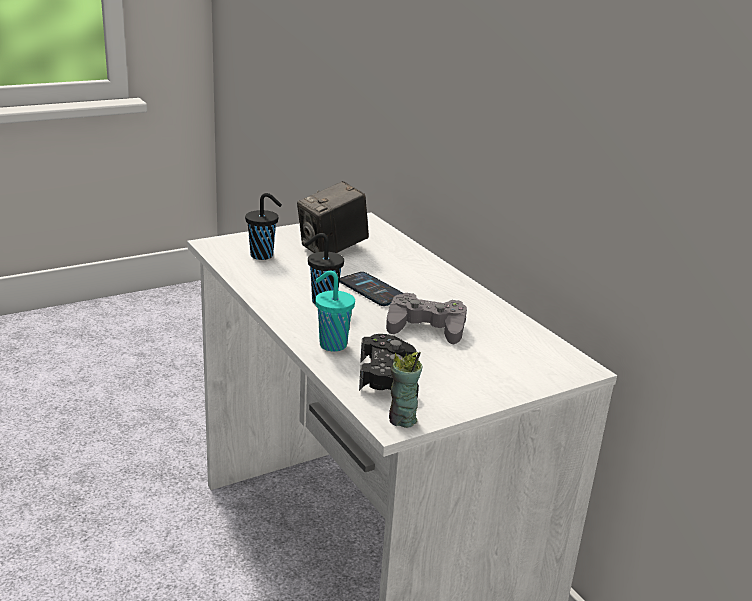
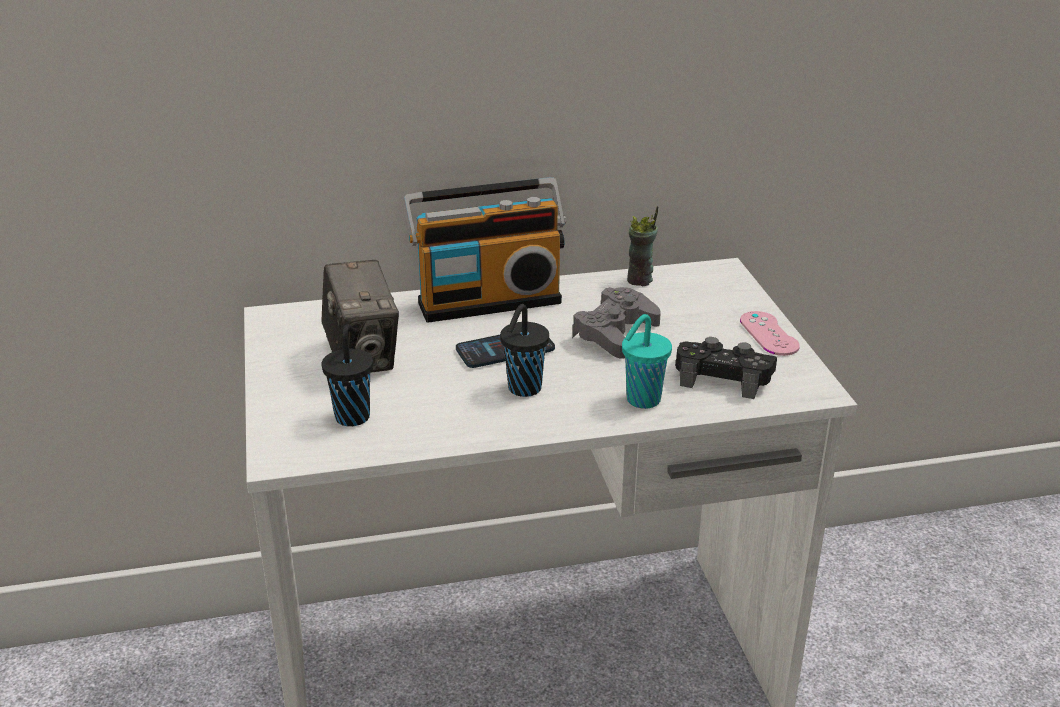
camera: 70 degrees left, 5 degrees up
(402, 420) = (811, 384): cup -> cup (640, 280)
(438, 277) = (488, 300): none -> radio
(478, 395) = (769, 334): none -> pink game controller

